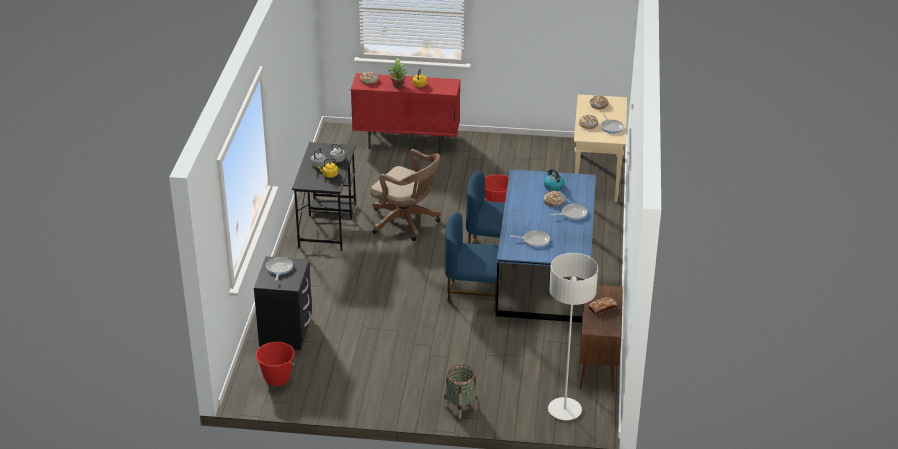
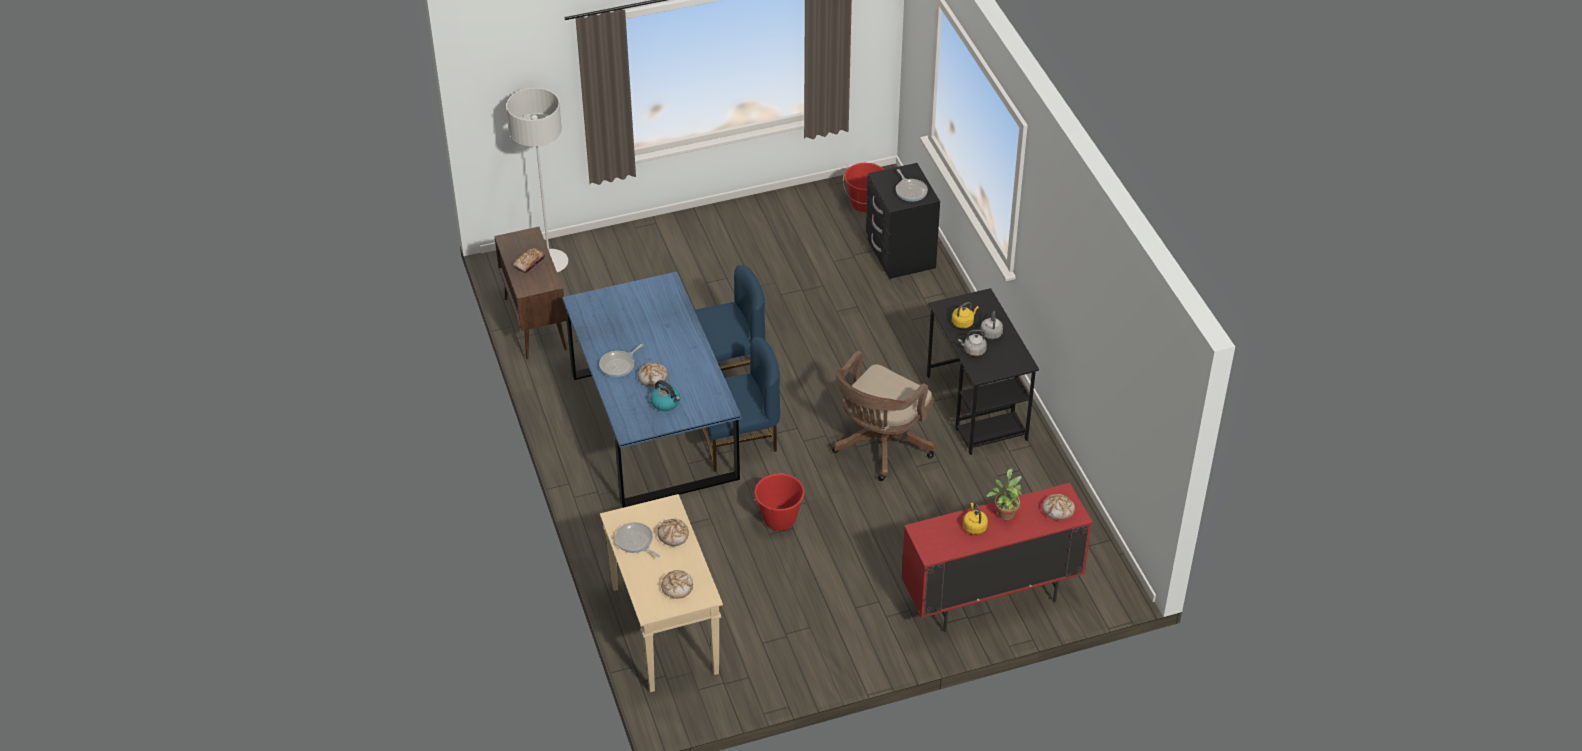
camera: 155 degrees right, 10 degrees up
(406, 223) = (880, 447): brown office chair -> brown office chair turned 60 degrees counterclockwise
(460, 407) = (658, 233): basket -> none
(534, 240) = (645, 310): frying pan -> none

